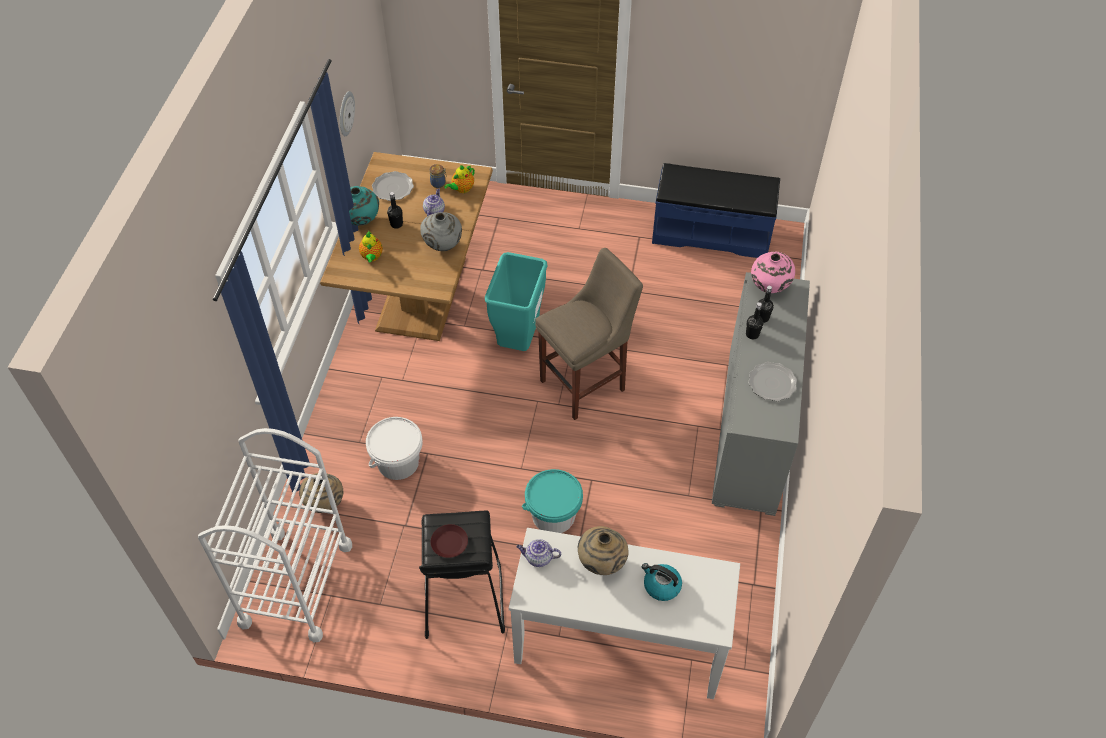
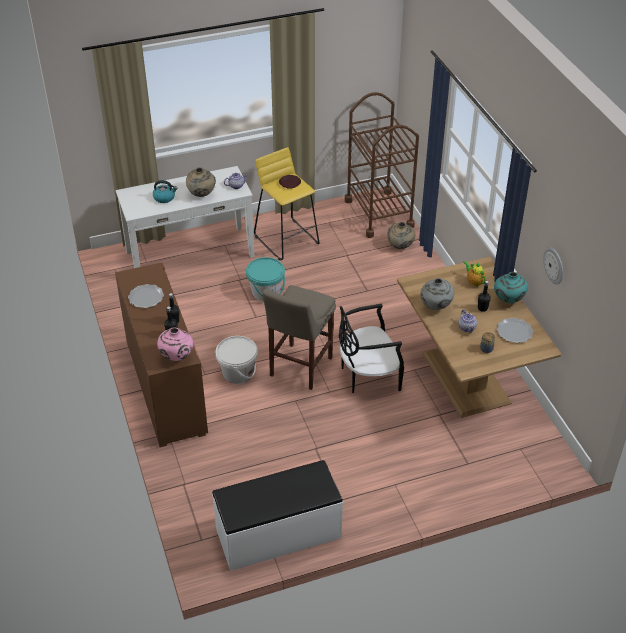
camera: 150 degrees right, 10 degrees down
(296, 584) = (379, 213): white cart -> brown cart
(398, 462) = (380, 280): white bucket -> white bucket (238, 372)
(462, 189) = (464, 352): teapot -> none
(463, 600) = (287, 239): black stool -> yellow stool
(518, 341) = (368, 375): turquoise trash can -> black chair
(711, 232) = (279, 534): blue bench -> white bench
(751, 429) = (165, 387): grey cabinet -> brown cabinet

